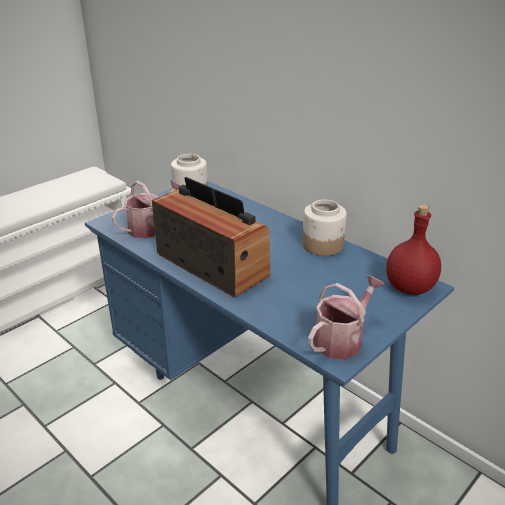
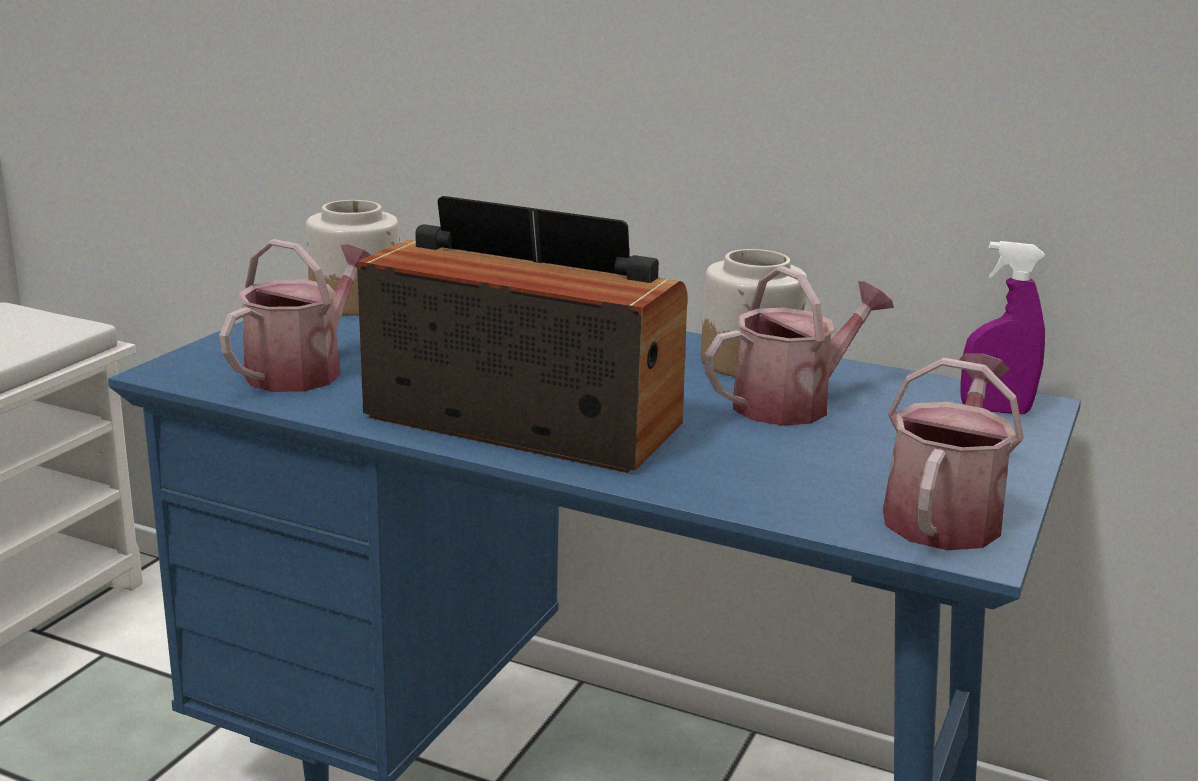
camera: 20 degrees left, 10 degrees down
(323, 271) = (792, 403): none -> watering can
(408, 287) = (995, 410): red bottle -> purple spray bottle

